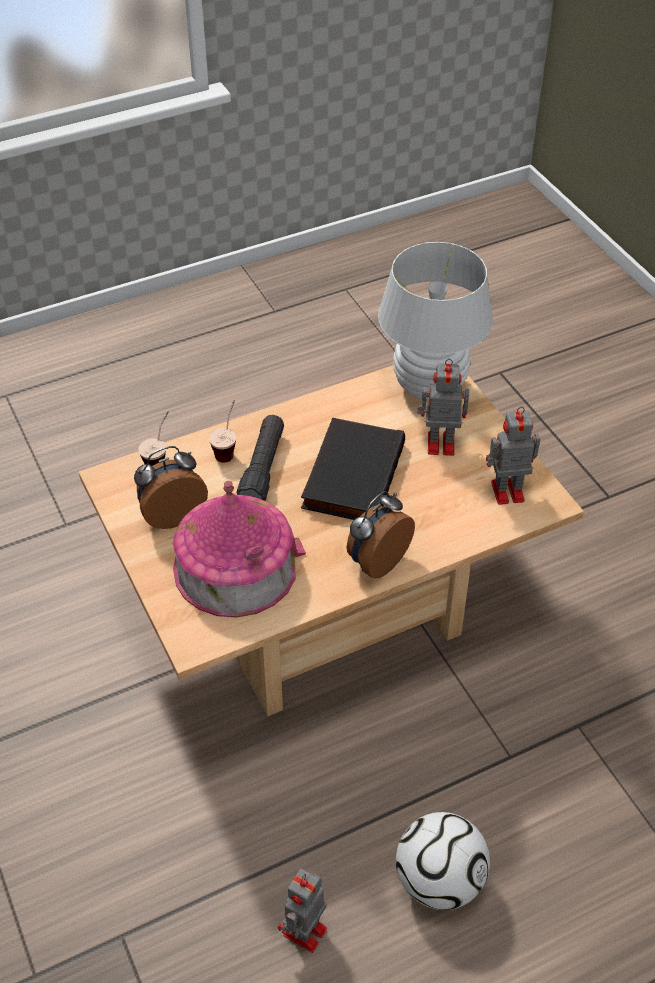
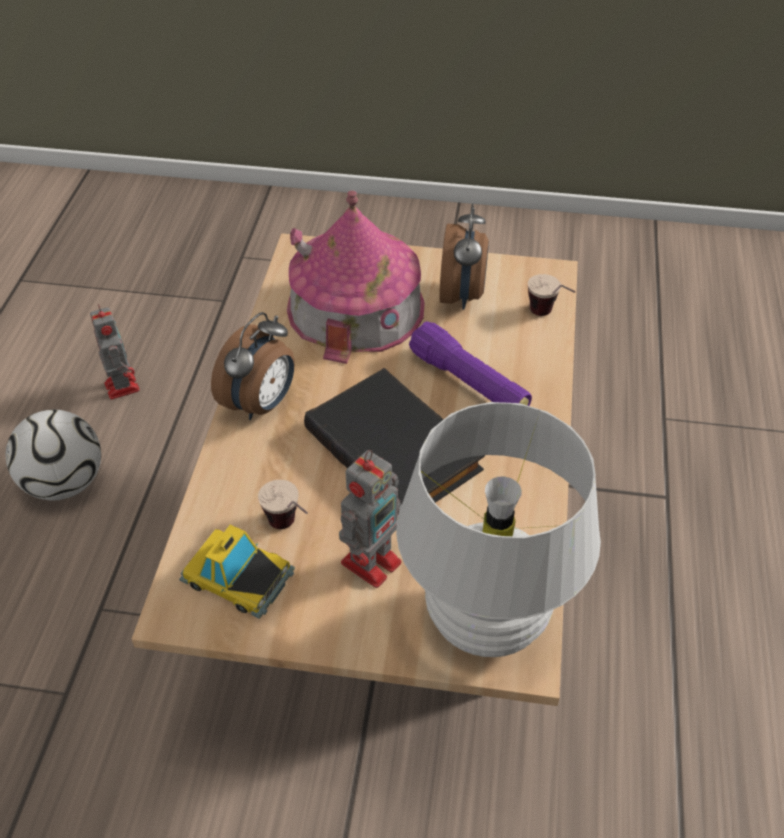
camera: 125 degrees right, 0 degrees up
(228, 448) = (524, 371): cup -> cup (290, 529)
(263, 469) = (469, 383): black flashlight -> purple flashlight
(376, 561) = (261, 404): alarm clock -> alarm clock turned 45 degrees clockwise
(505, 491) = (237, 576): toy robot -> toy car

